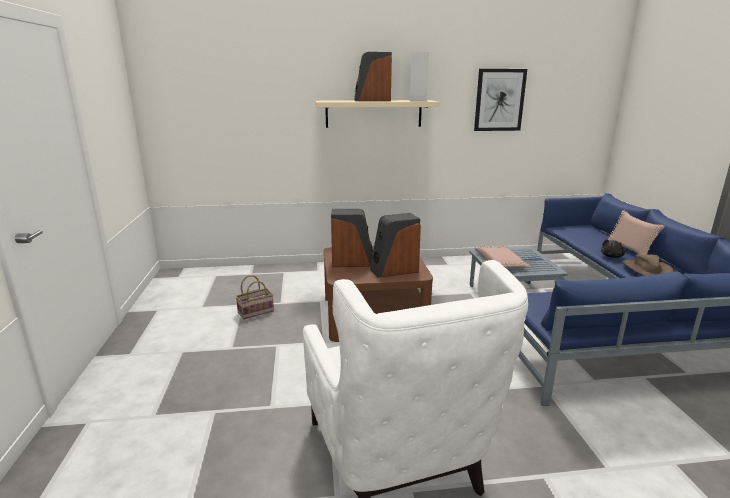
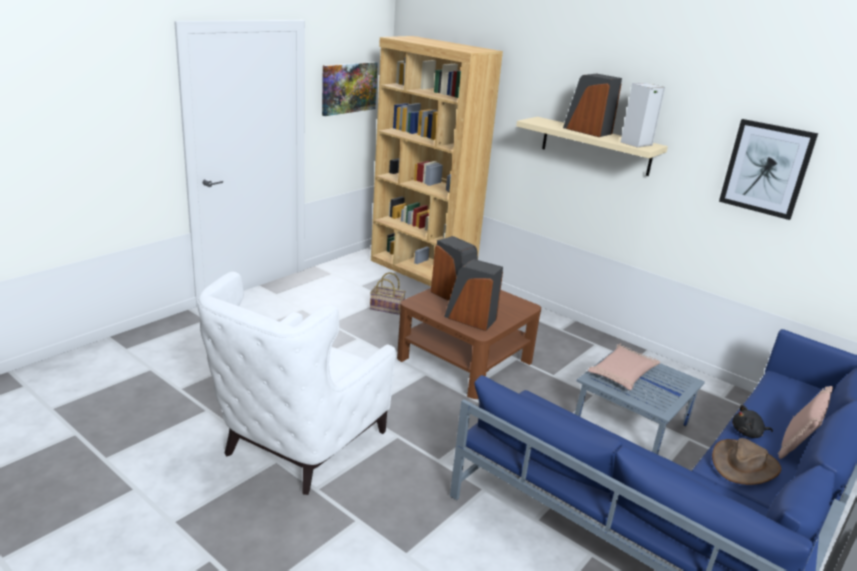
camera: 45 degrees right, 5 degrees up
(108, 104) = (348, 88): none -> picture
(231, 274) = (421, 271): none -> brown bookcase

